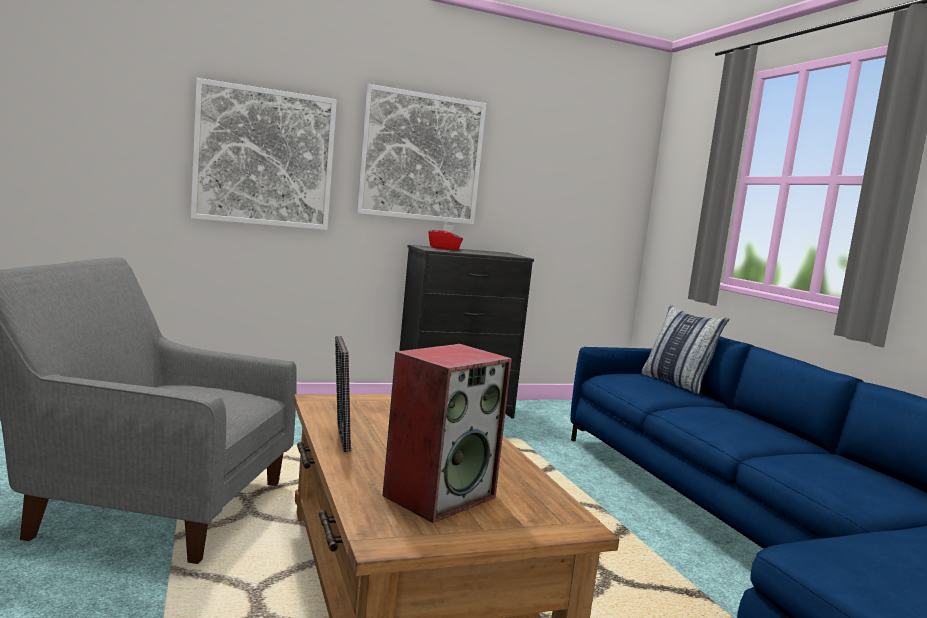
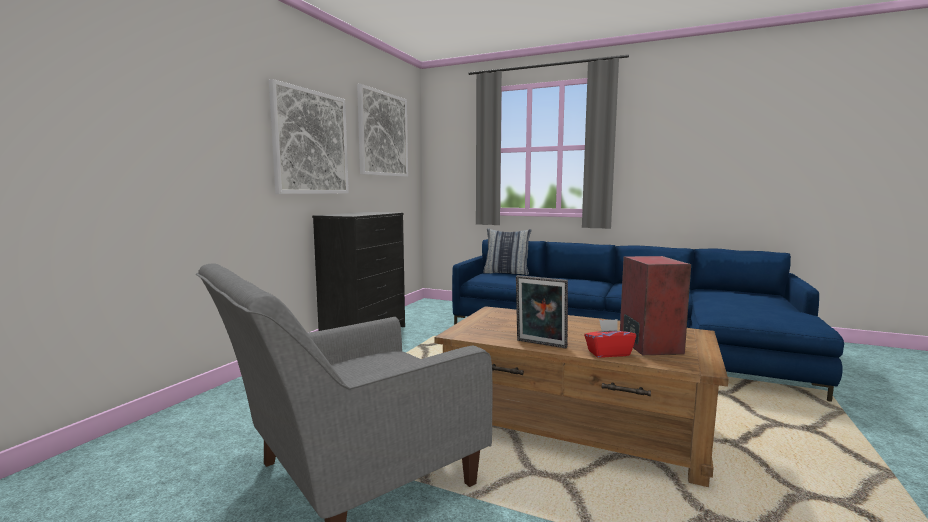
camera: 45 degrees left, 0 degrees up
(264, 157) = (198, 148): picture -> picture (383, 134)
(444, 249) = (345, 214): red tissue box -> red tissue box (608, 353)

